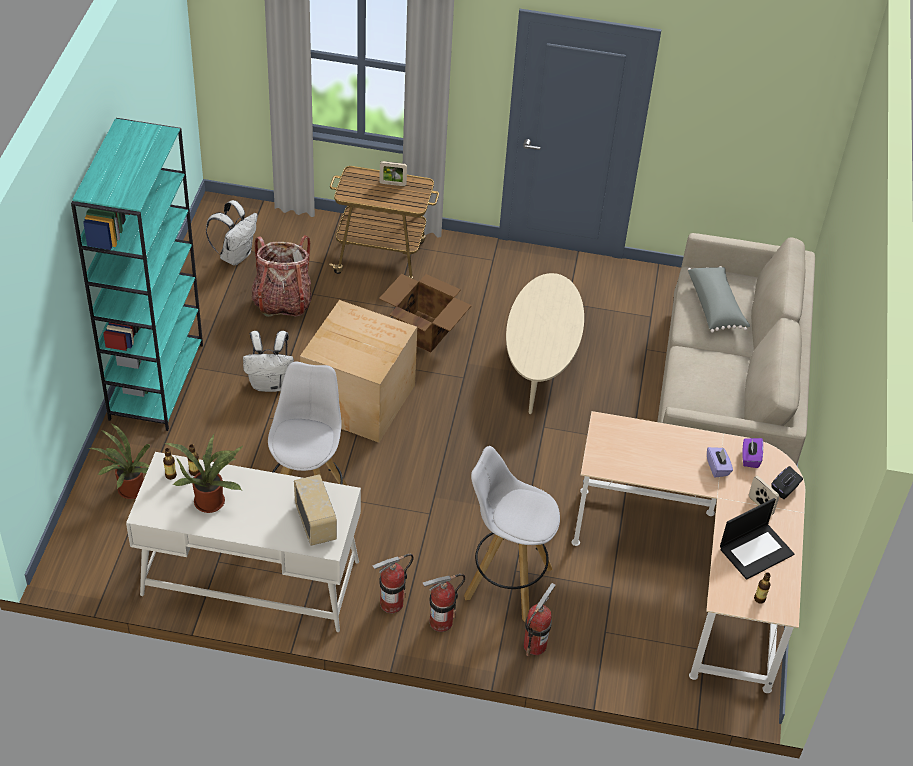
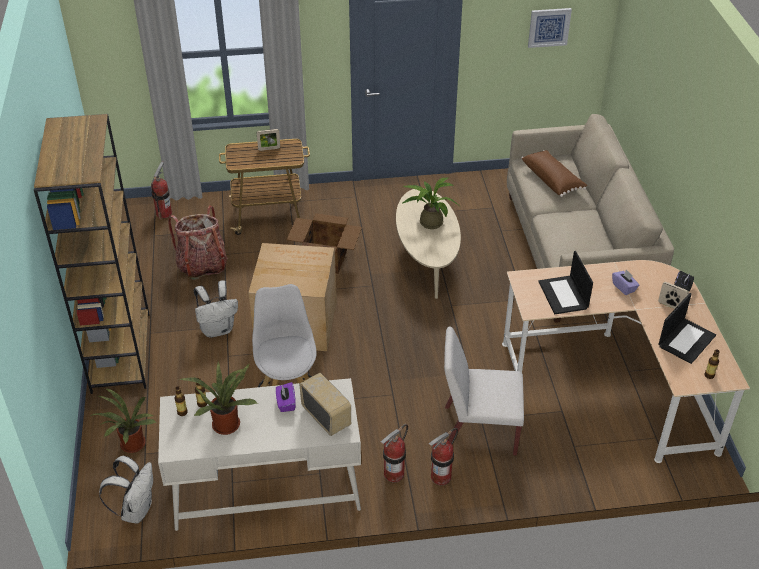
camera: 15 degrees left, 5 degrees down
(156, 381) = (120, 352): turquoise bookcase -> brown bookcase
(235, 255) = (149, 241): white backpack -> white backpack (136, 510)
(506, 582) = (478, 430): white stool -> white chair
(535, 645) = (524, 473): fire extinguisher -> fire extinguisher (164, 213)
(548, 319) = (428, 221): none -> potted plant
(642, 458) = (563, 295): none -> laptop
(716, 306) = (552, 179): grey pillow -> brown pillow
(750, 458) = (644, 274): purple tissue box -> purple tissue box (286, 403)
(762, 118) = (549, 27): none -> picture

